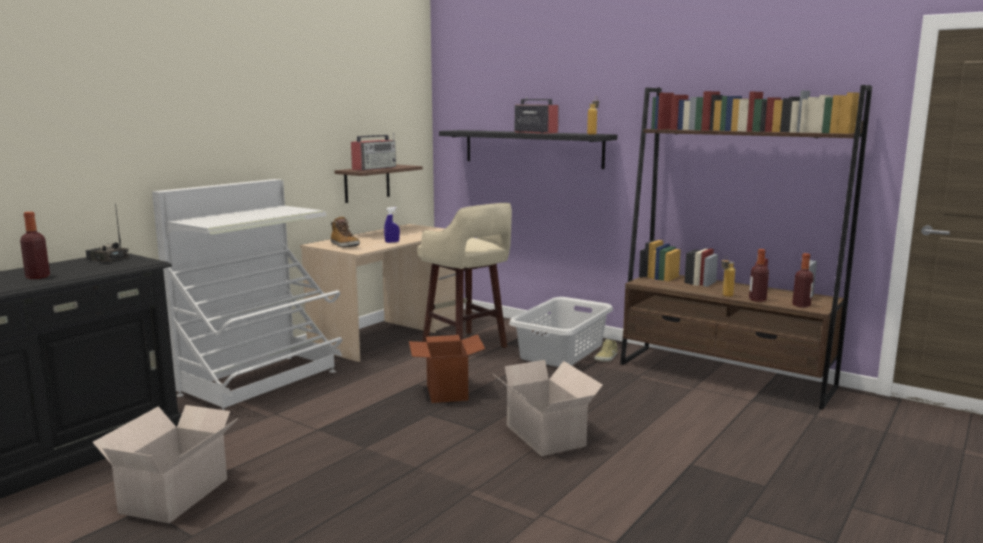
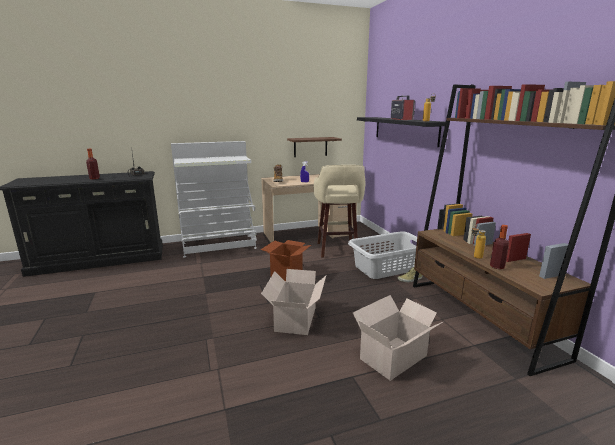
camera: 35 degrees right, 5 degrees up
(177, 494) = (112, 290): cardboard box -> cardboard box (395, 357)
(375, 168) = (310, 138): radio -> none
(801, 305) = (530, 281): bottle -> none

